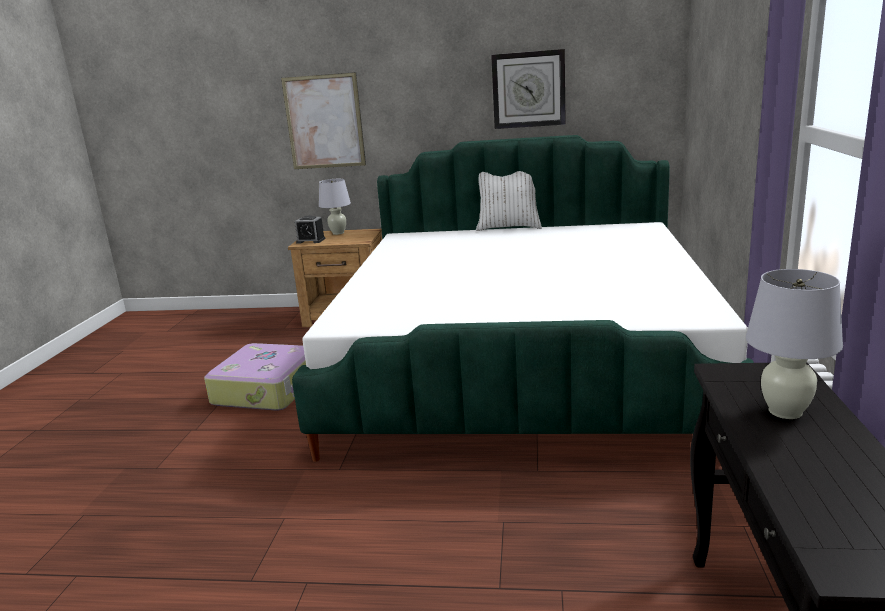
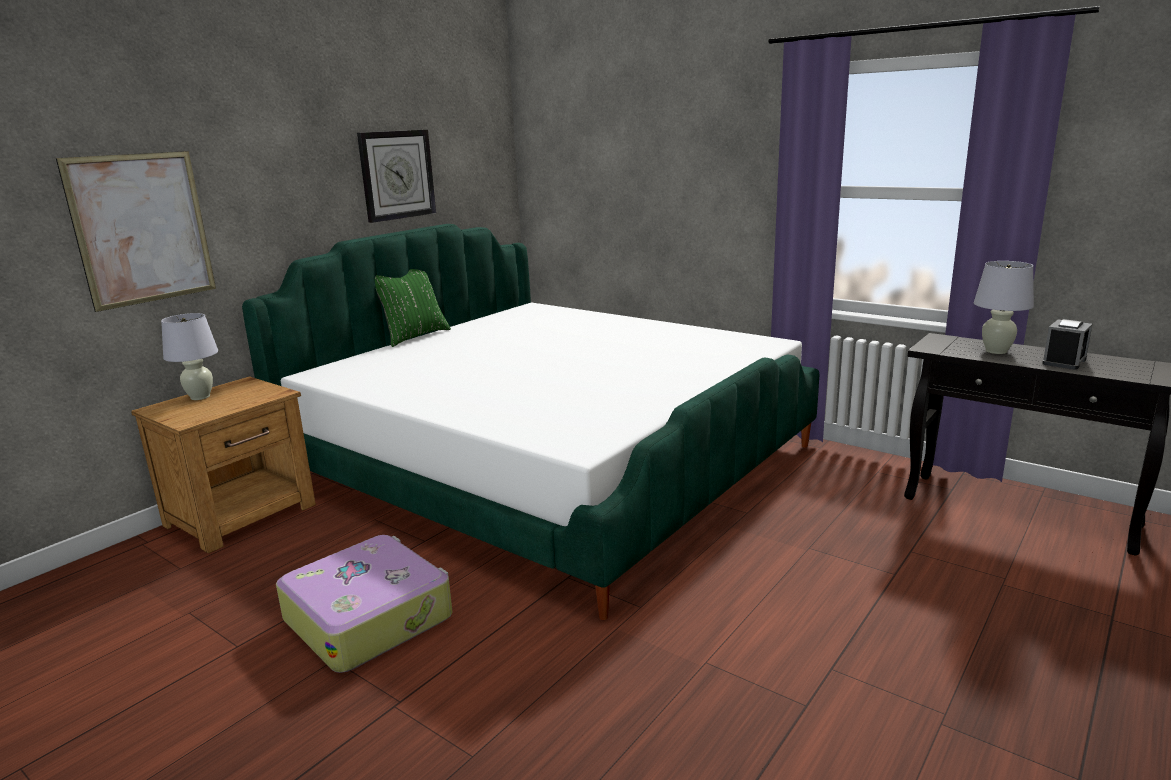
camera: 60 degrees left, 0 degrees up
(311, 240) = (190, 415): alarm clock -> alarm clock (1064, 361)
(508, 227) = (413, 336): white pillow -> green pillow

